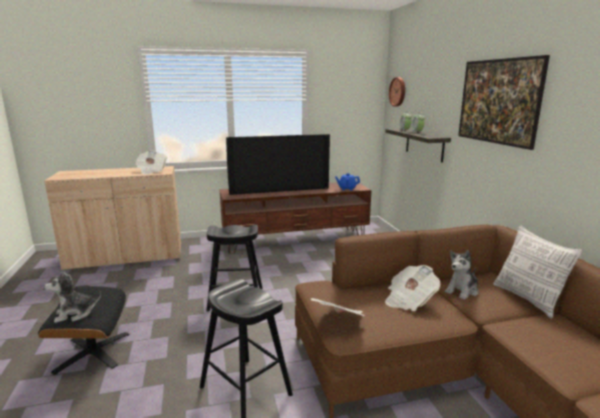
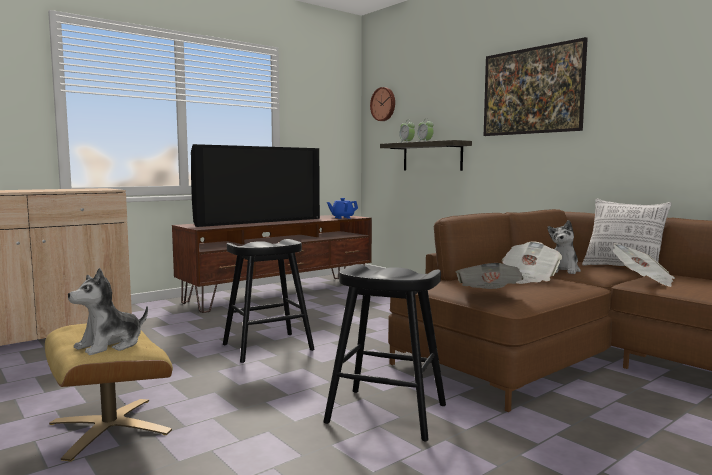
camera: 25 degrees left, 10 degrees down
(92, 352) = (109, 427): black ottoman -> beige ottoman
(151, 171) = (84, 189): newspaper -> newspaper (643, 281)

